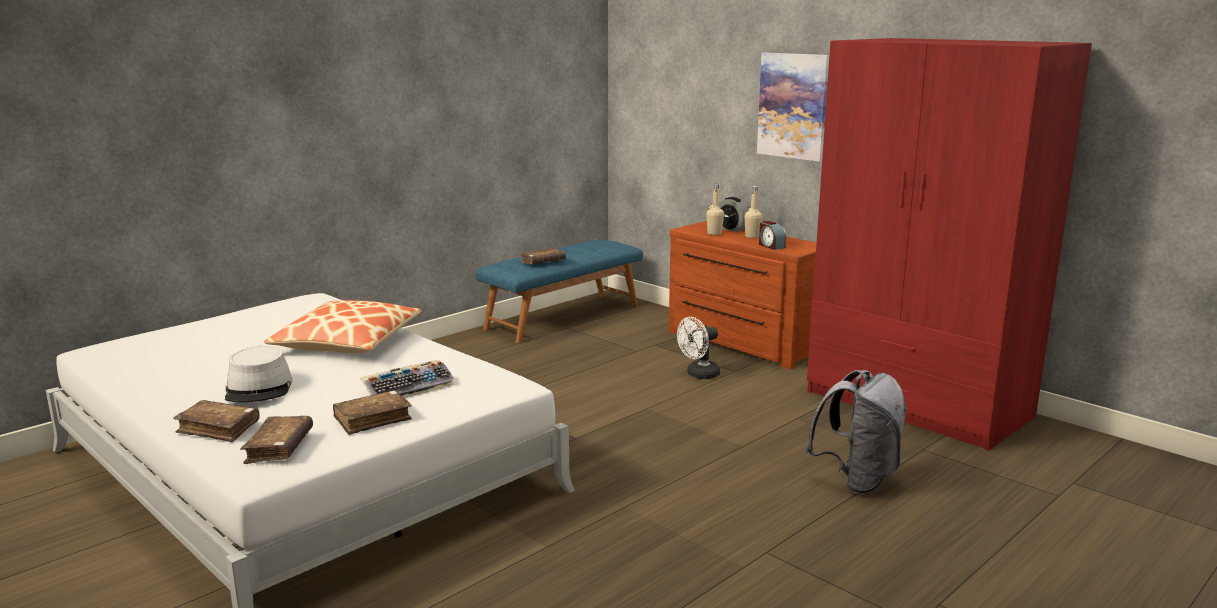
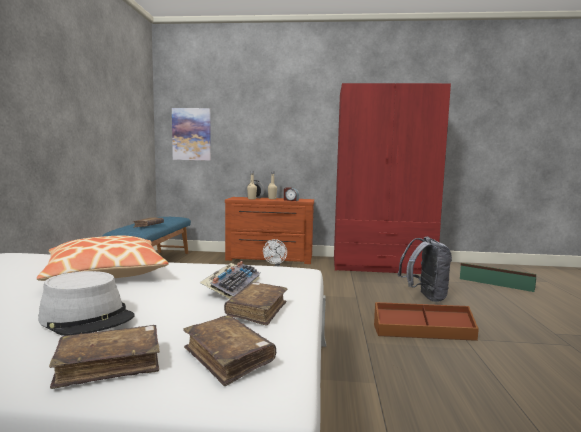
camera: 40 degrees left, 10 degrees down
(727, 522) = (423, 332): none -> brown storage box
(793, 106) = (285, 130): picture -> picture (191, 134)
(1083, 502) = (496, 283): none -> green storage box

